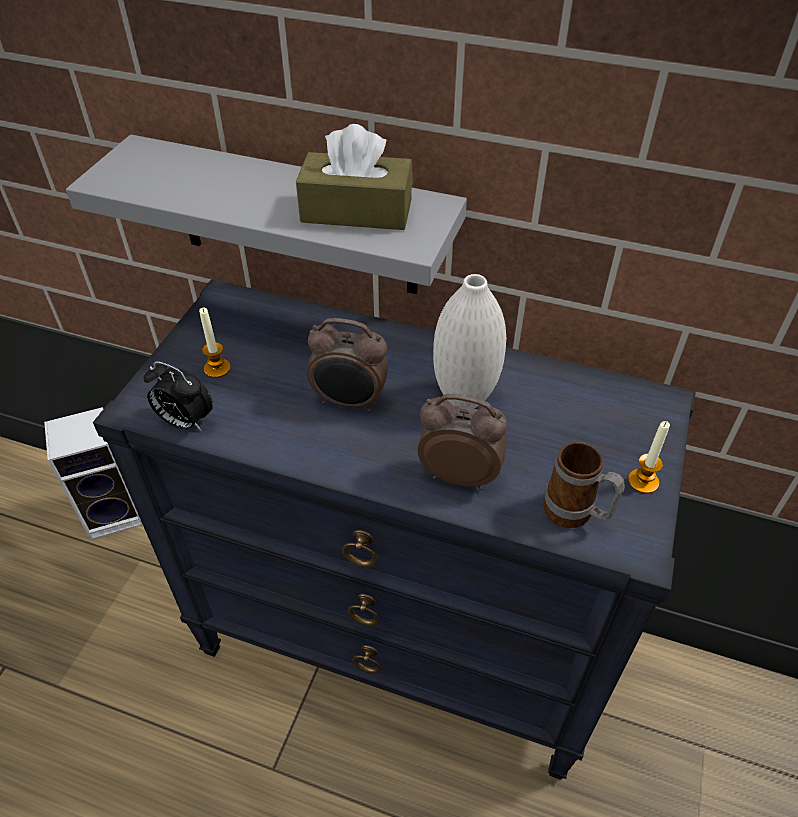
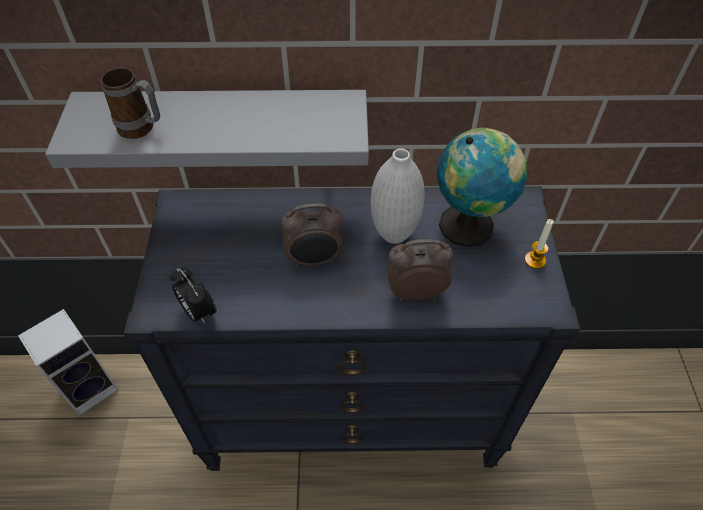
camera: 20 degrees left, 5 degrees up
(185, 422) = (198, 311): alarm clock -> alarm clock turned 45 degrees clockwise
(217, 368) = (201, 262): candle -> none
(356, 211) = (292, 119): brown tissue box -> none
(571, 414) = (470, 225): none -> globe
(576, 515) = (503, 297): mug -> mug (142, 130)

